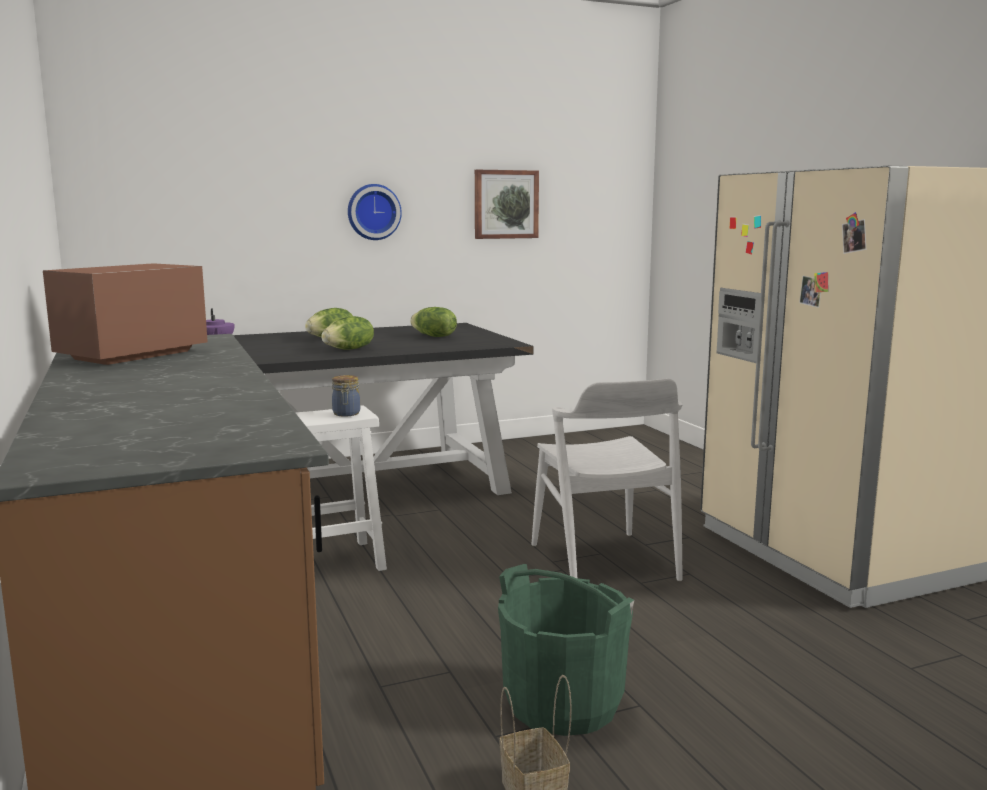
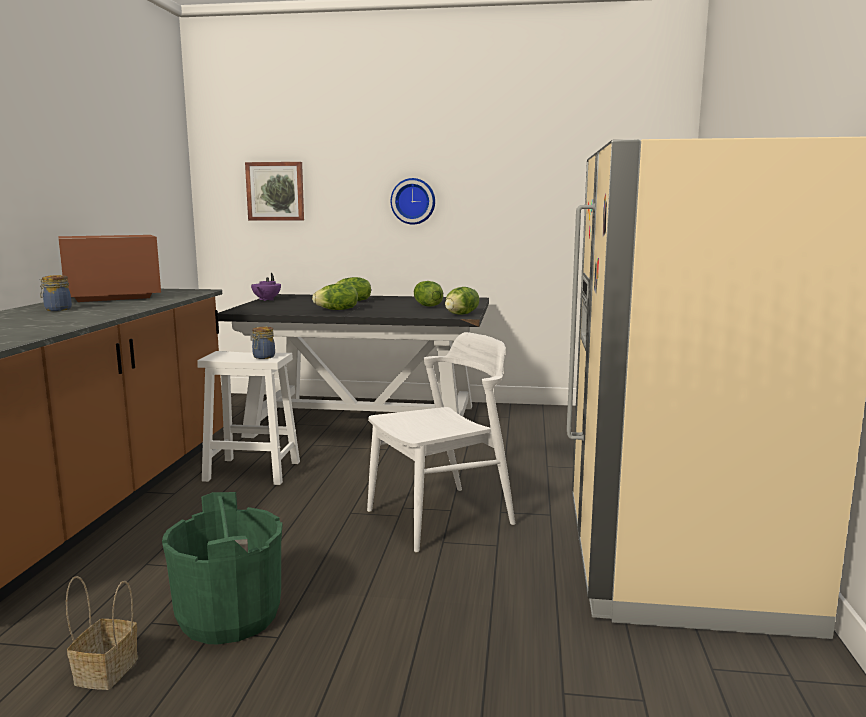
camera: 30 degrees right, 0 degrees up
(127, 376) = (57, 309): none -> jar
(501, 342) = (461, 314): none -> lettuce
(505, 204) = (533, 194): picture -> picture (275, 191)
(603, 562) = (440, 517): white chair -> white chair turned 135 degrees counterclockwise

